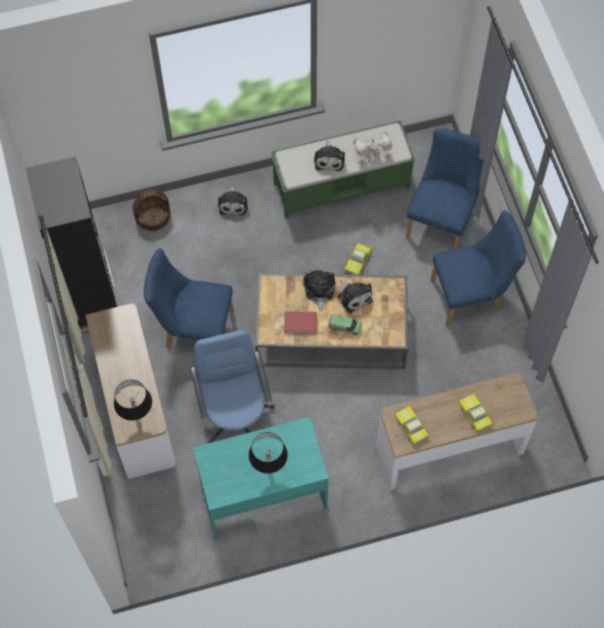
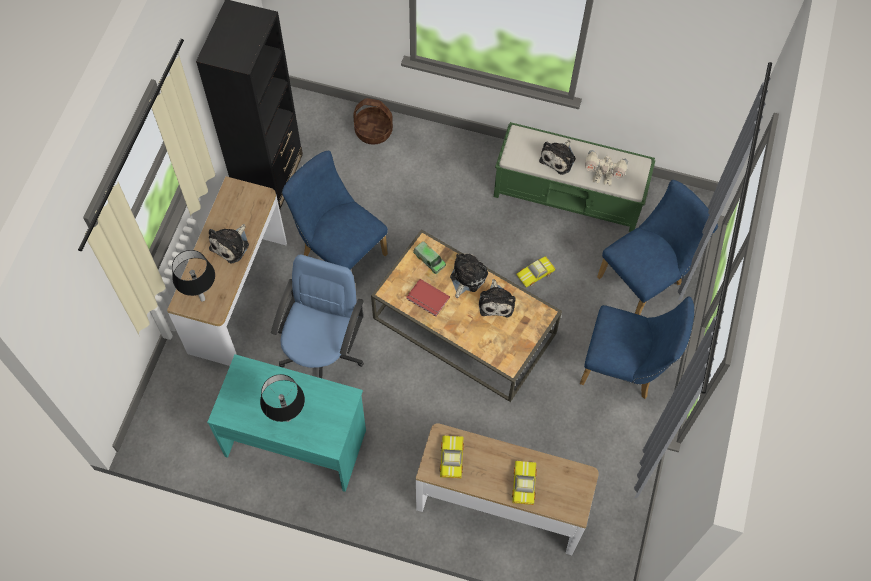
camera: 30 degrees right, 0 degrees up
(233, 203) = (454, 157): plush toy -> plush toy (231, 245)
(344, 326) = (467, 325): toy truck -> toy truck (429, 260)

